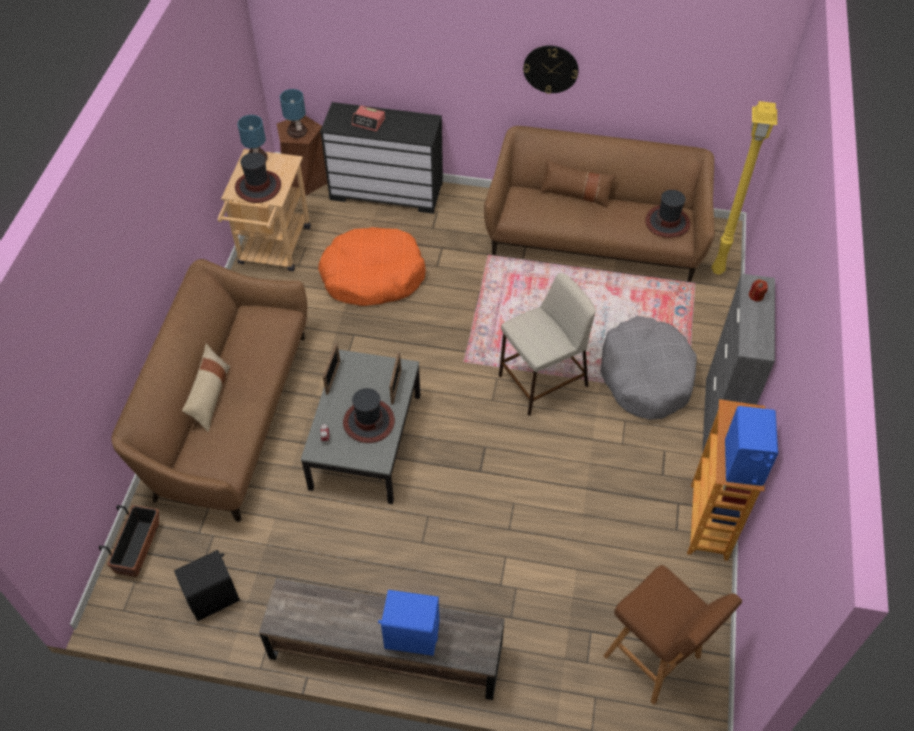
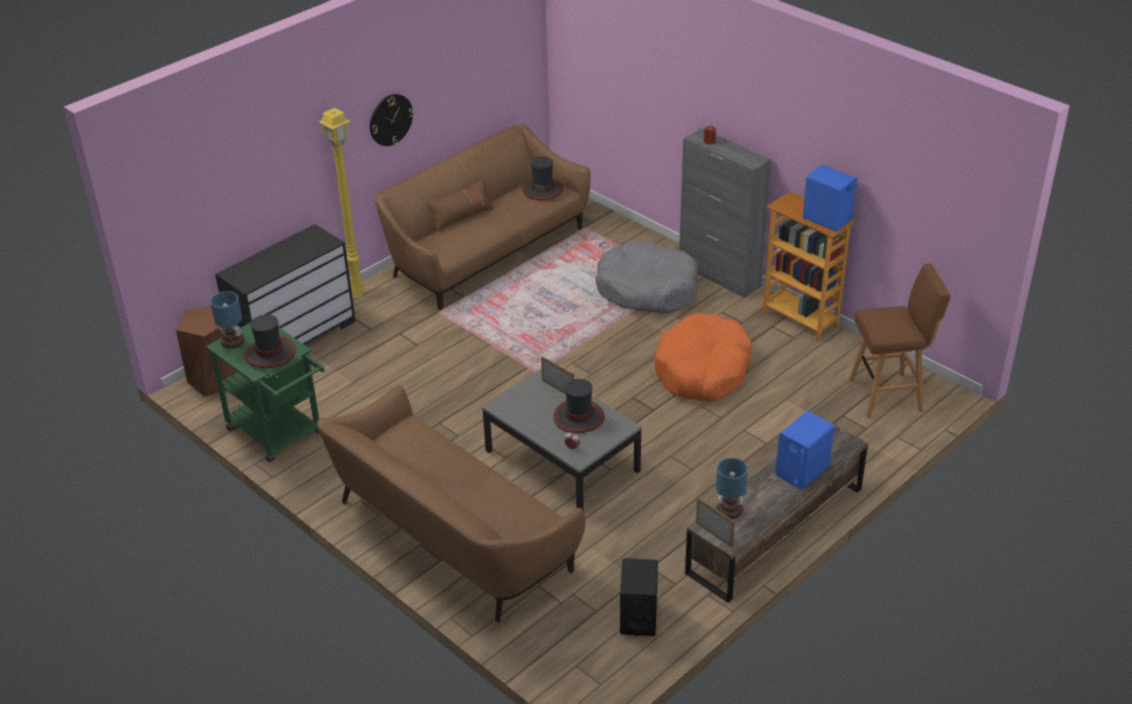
camera: 55 degrees left, 15 degrees down
(138, 548) = (541, 650): planter -> none
(210, 397) = (457, 500): beige pillow -> none
(273, 250) = (280, 434): beige cart -> green cart
(296, 132) = (205, 322): table lamp -> table lamp (728, 511)
(333, 377) = (511, 420): picture frame -> picture frame (714, 534)
(368, 122) = (270, 263): alarm clock -> none
(373, 276) = (385, 385): orange dog bed -> orange dog bed (702, 370)
(542, 381) = (599, 341): beige stool -> none
(718, 269) = (585, 211): yellow floor lamp -> yellow floor lamp (357, 293)

